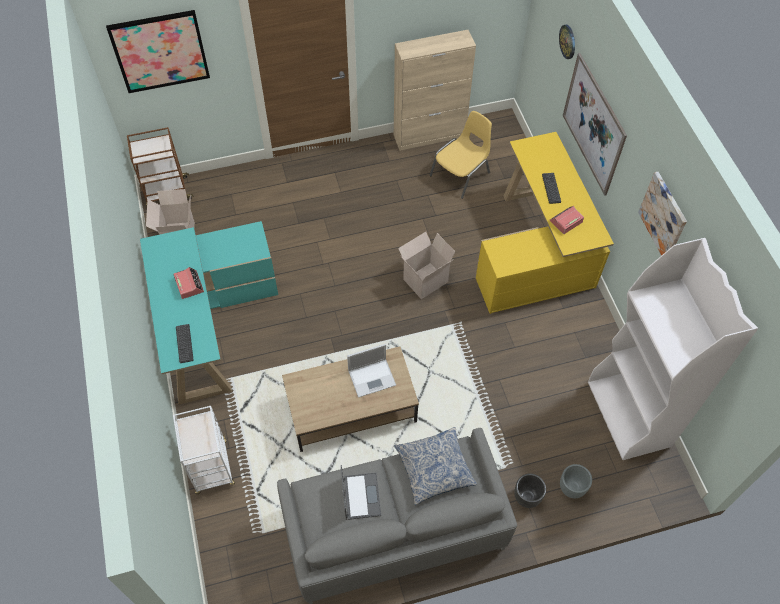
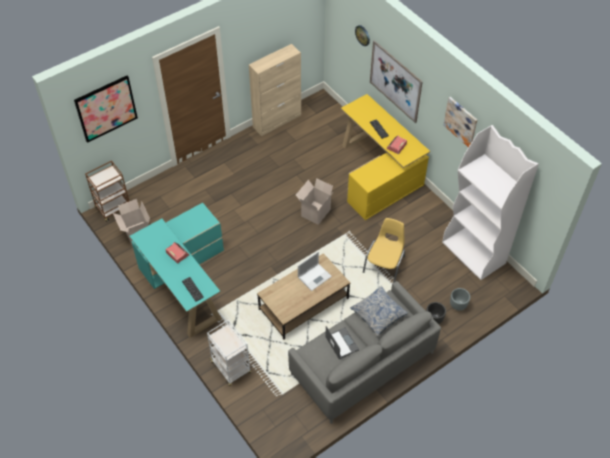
camera: 20 degrees left, 5 degrees down
(461, 174) = (309, 140): yellow chair -> yellow chair (384, 264)

